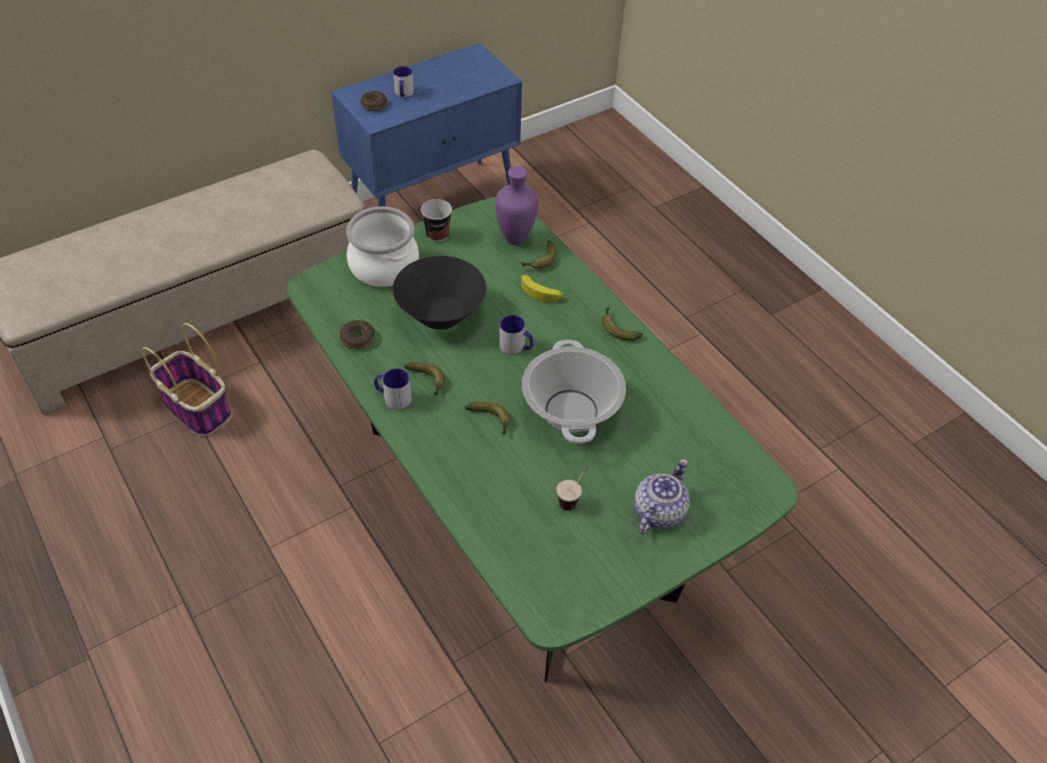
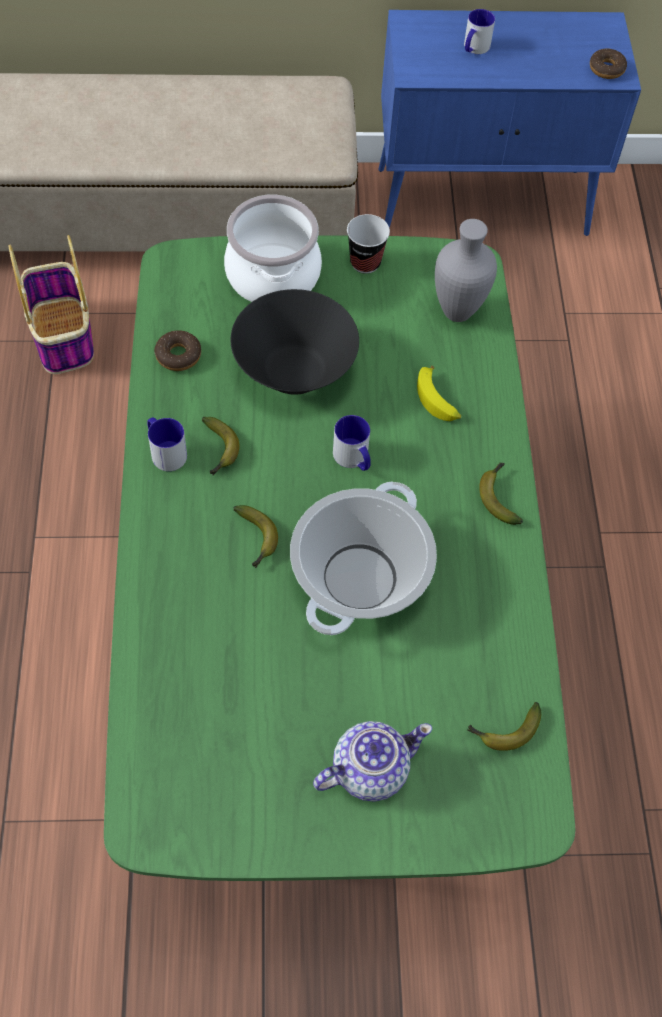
camera: 30 degrees right, 10 degrees up
(374, 104) = (427, 49): donut -> donut (606, 69)
(515, 238) = (457, 310): purple vase -> grey vase
(540, 261) = (467, 356): banana -> banana (504, 731)
(574, 498) = (281, 693): cup -> none

